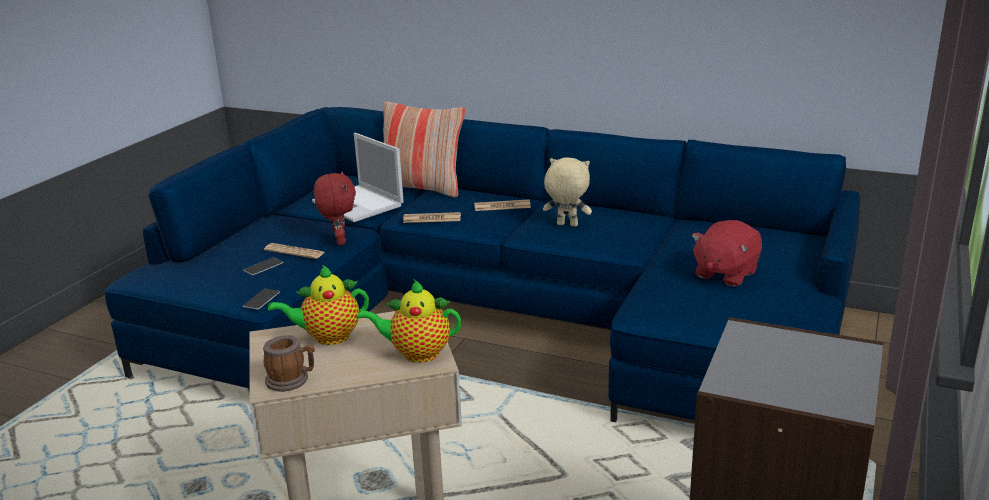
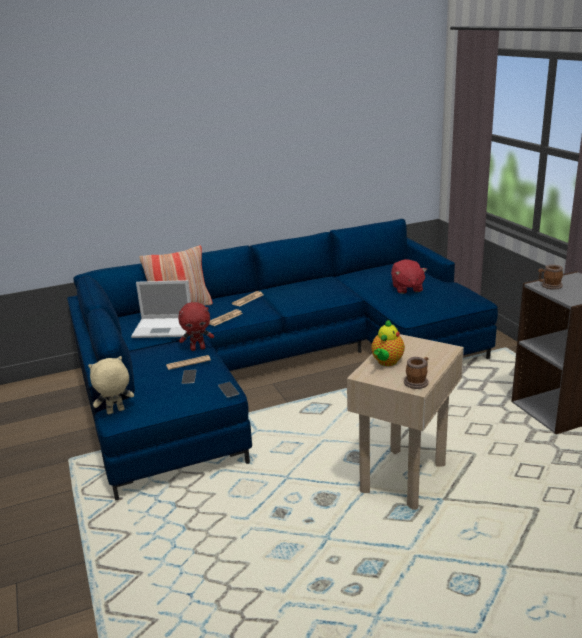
camera: 45 degrees left, 0 degrees up
(339, 241) = (198, 348): red plush toy -> red plush toy turned 135 degrees clockwise
(416, 354) = (435, 349): teapot -> none
(566, 225) = (299, 295): beige plush toy -> beige plush toy (115, 412)
(757, 342) = (549, 286): none -> mug

